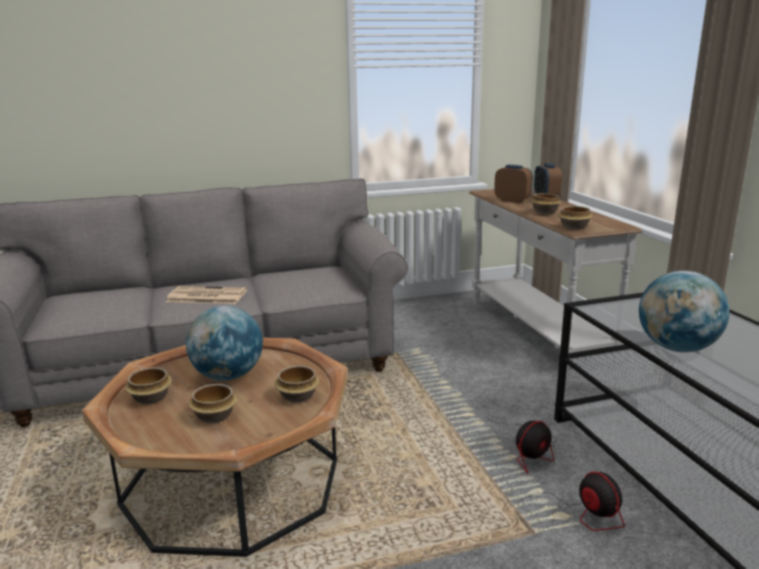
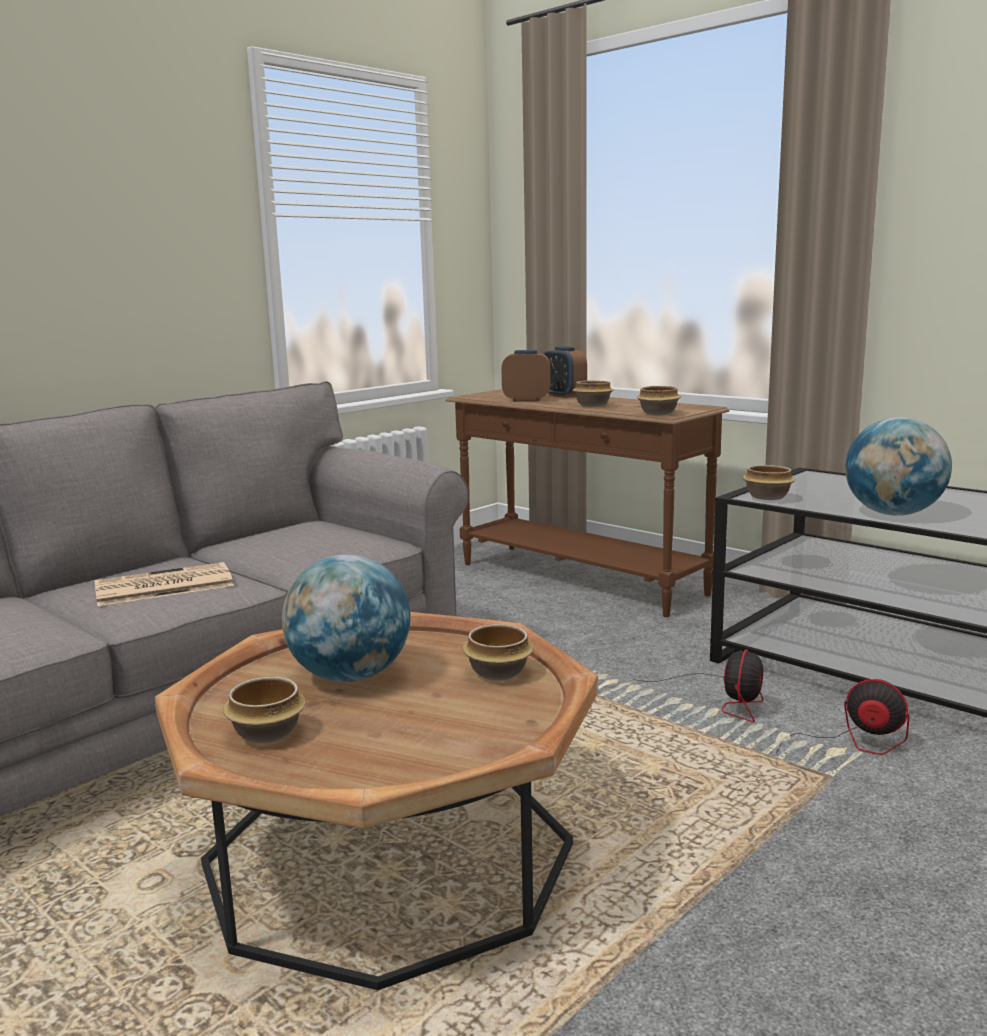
camera: 30 degrees left, 5 degrees down
(214, 416) = (413, 725): bowl -> bowl (766, 497)
(535, 332) = (578, 579): white console table -> brown console table

